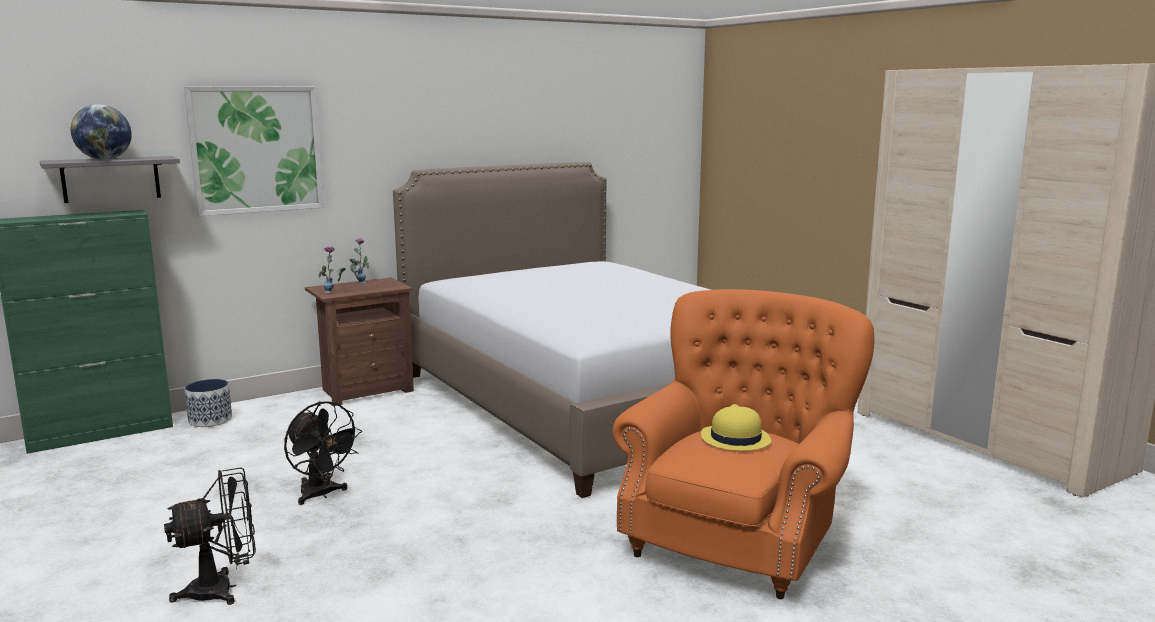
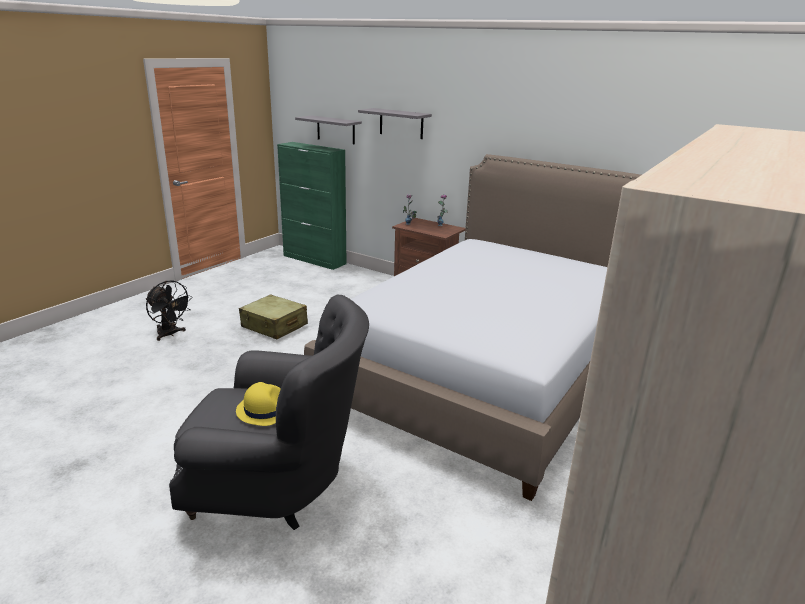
camera: 65 degrees right, 10 degrees up
(104, 159) = (324, 119): globe -> none
(210, 420) = (347, 274): planter -> none
(256, 149) = (401, 123): picture -> grey shelf
(321, 495) = (274, 326): black fan -> beige suitcase
(737, 538) = (278, 484): orange armchair -> grey armchair

